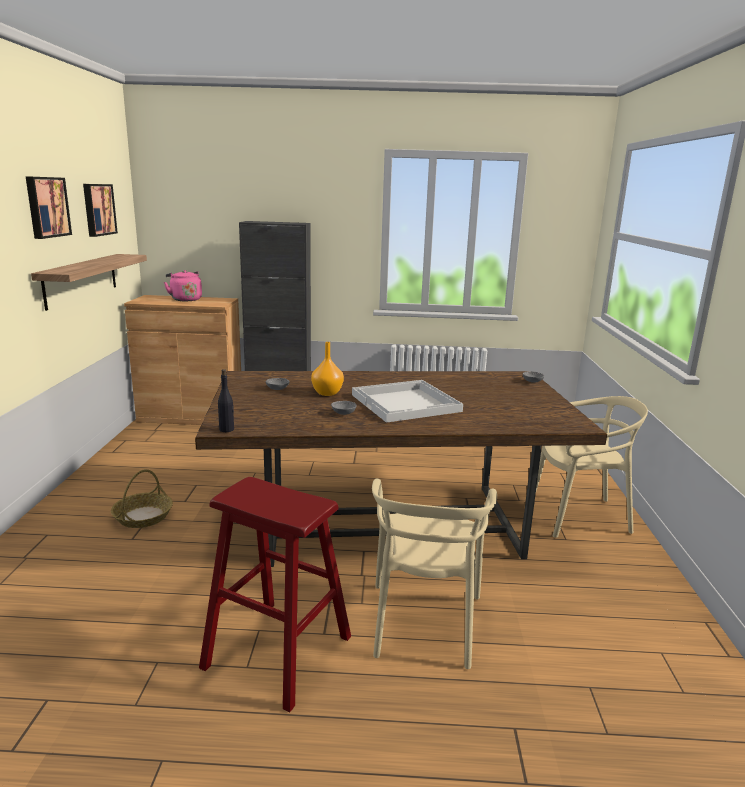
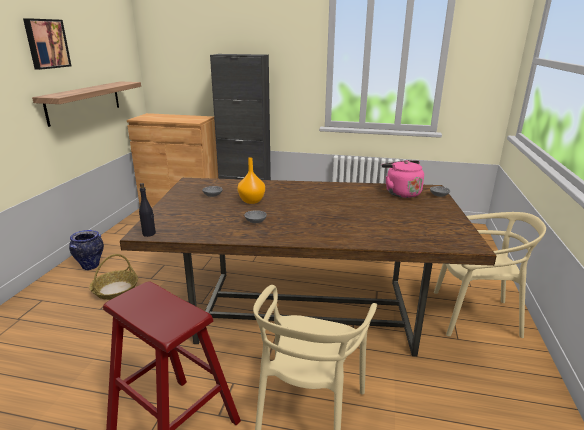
camera: 10 degrees right, 5 degrees up
(97, 492) = (91, 266): none -> vase
(98, 209) = (100, 46): picture -> none
(185, 299) = (173, 117): pink kettle -> pink kettle (401, 193)
(406, 403) = (315, 213): white tray -> none

